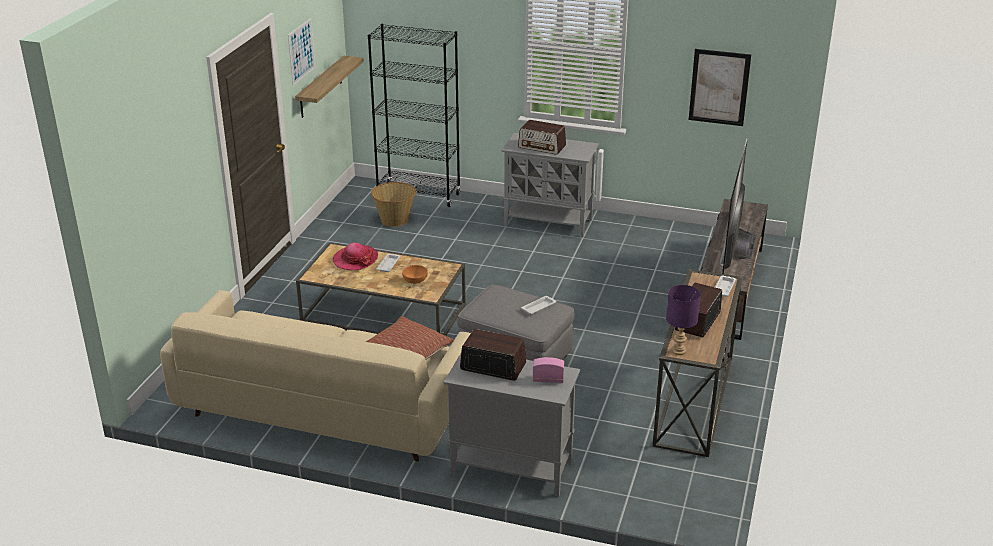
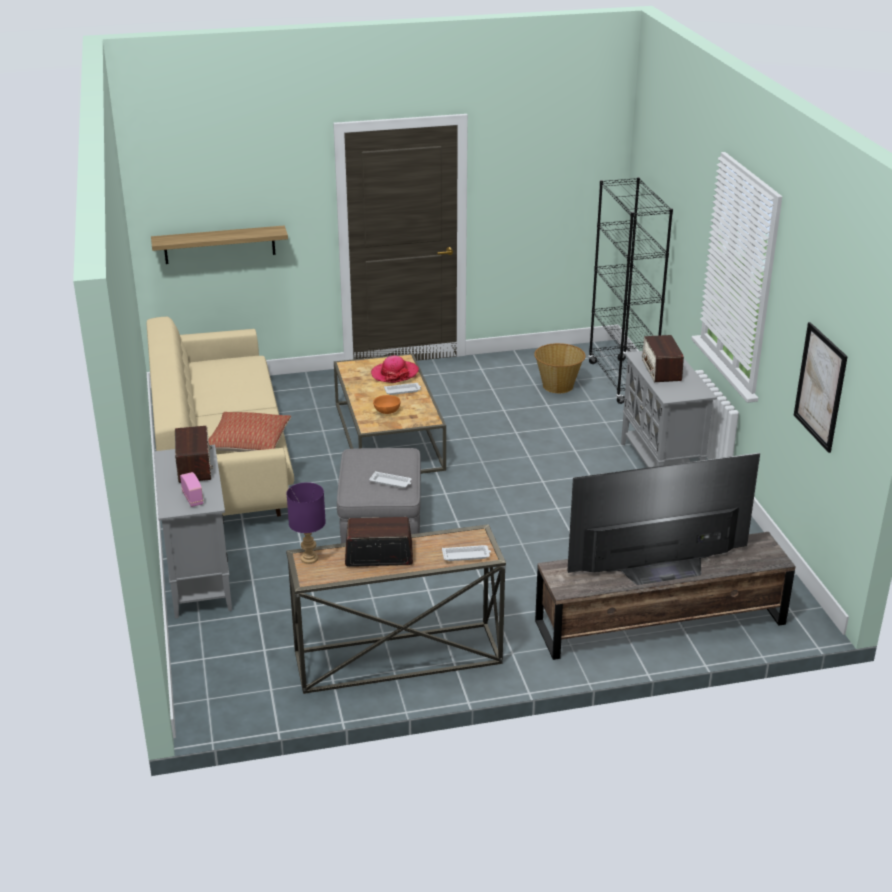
camera: 60 degrees right, 0 degrees up
(301, 51) = (520, 170): picture -> none
(321, 87) = (556, 219): shelf -> shelf (219, 244)

